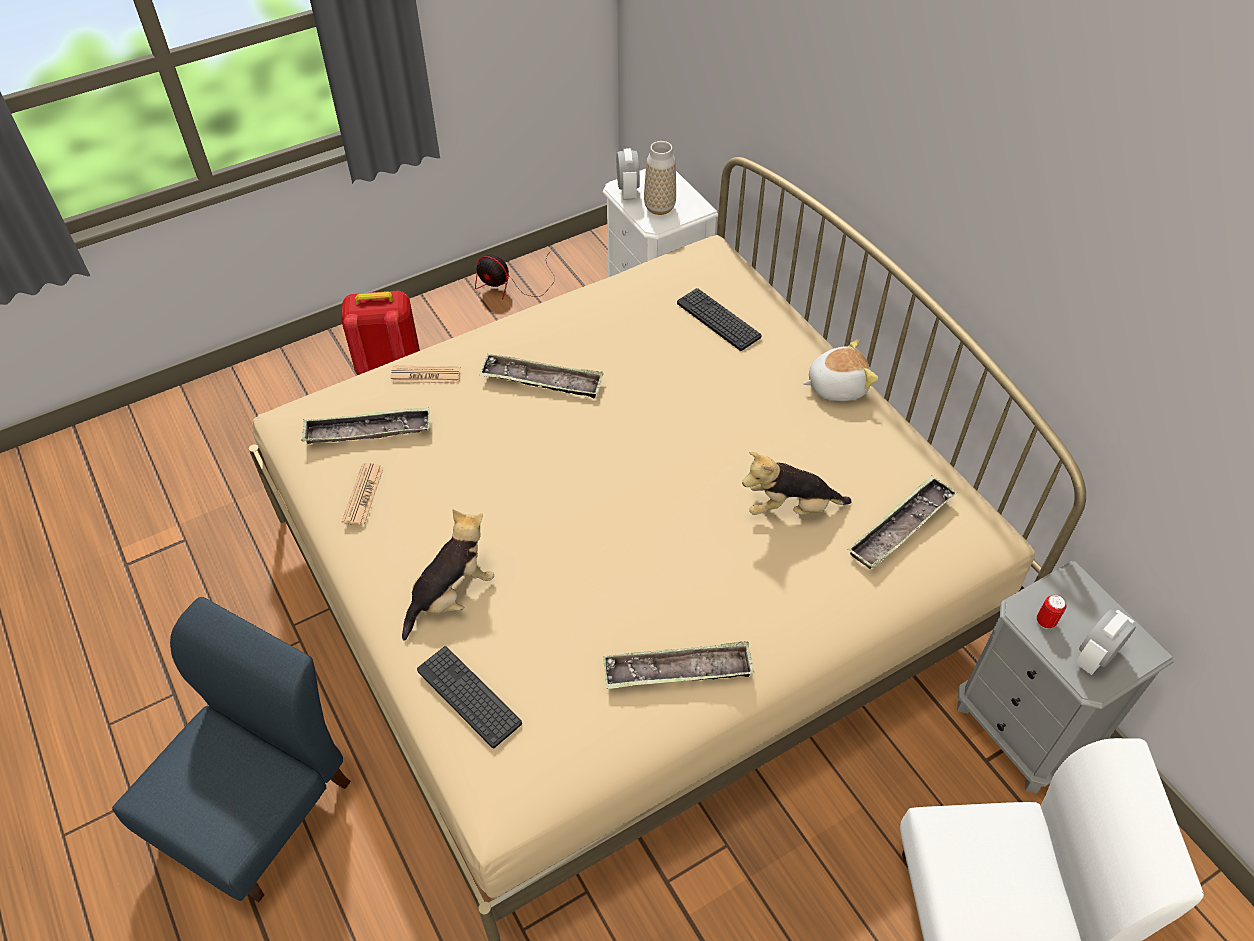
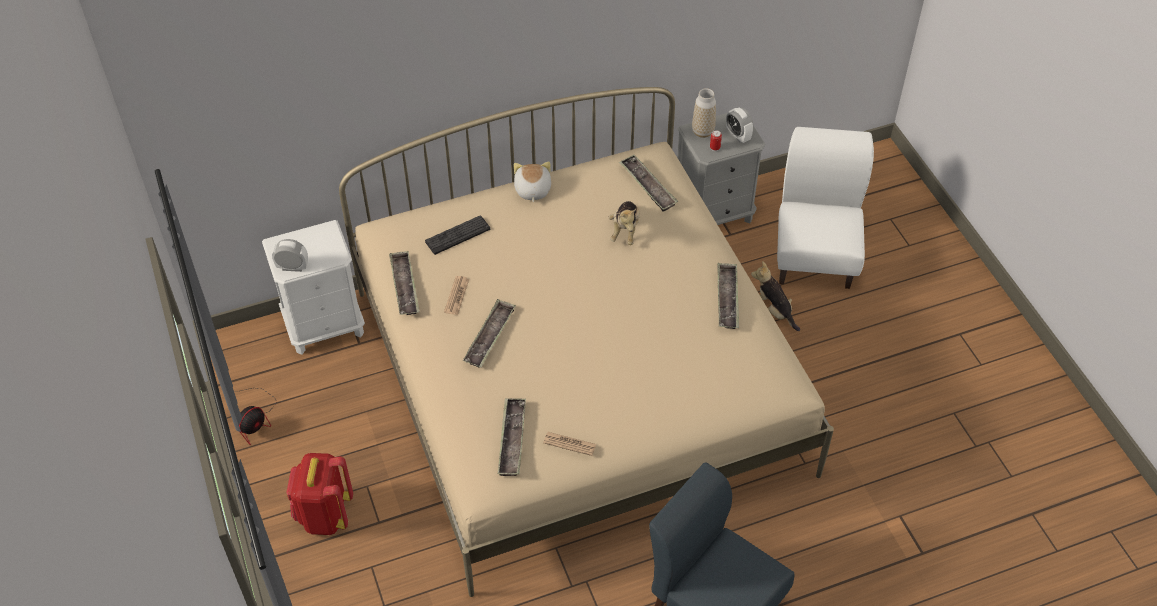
camera: 80 degrees left, 0 degrees up
(425, 375) = (465, 404): newspaper -> newspaper (456, 296)
(451, 595) = (658, 401): plush toy -> plush toy (774, 310)
(468, 696) = (731, 395): keyboard -> none
(614, 286) = (404, 286): none -> tray
(659, 208) = (320, 251): vase -> vase (703, 132)

